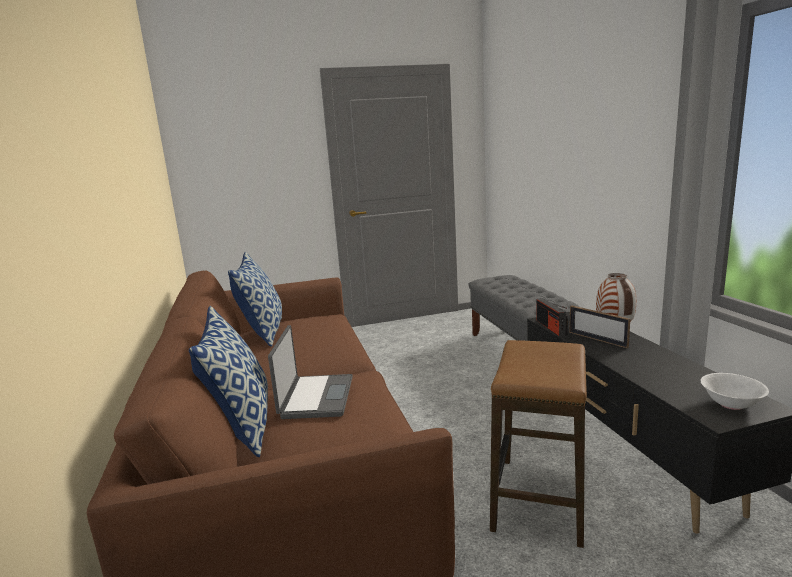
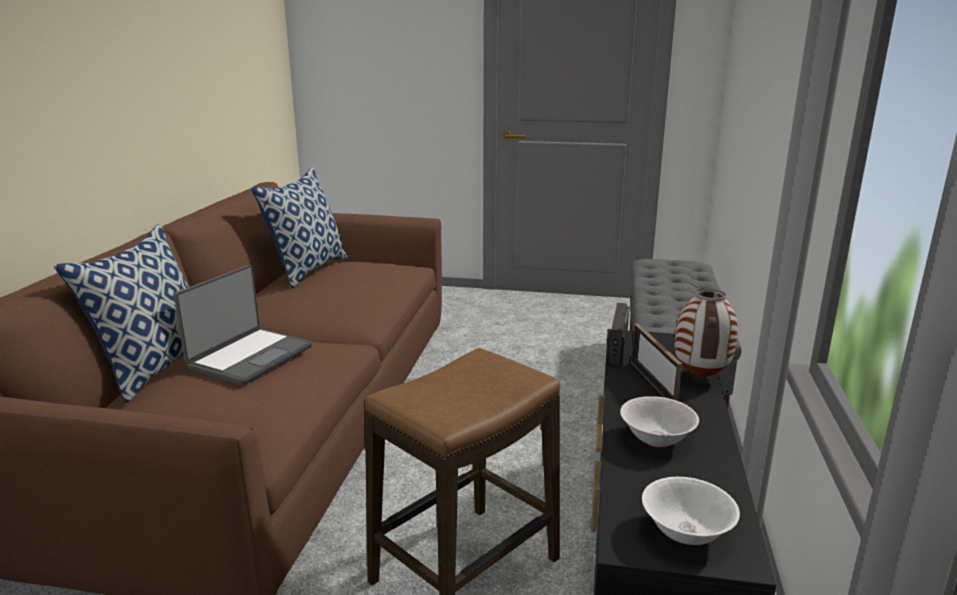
camera: 25 degrees right, 5 degrees up
(645, 366) = (657, 439): none -> white bowl

